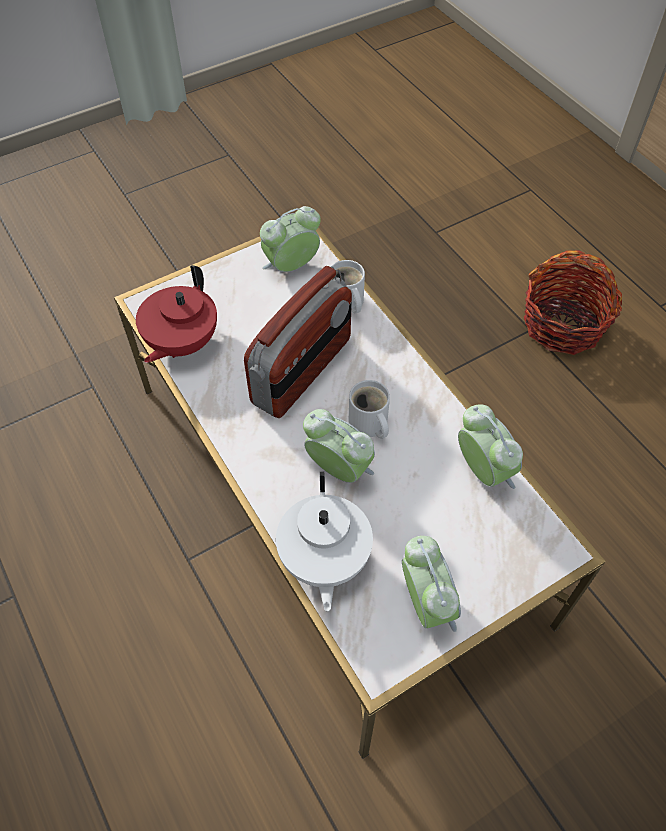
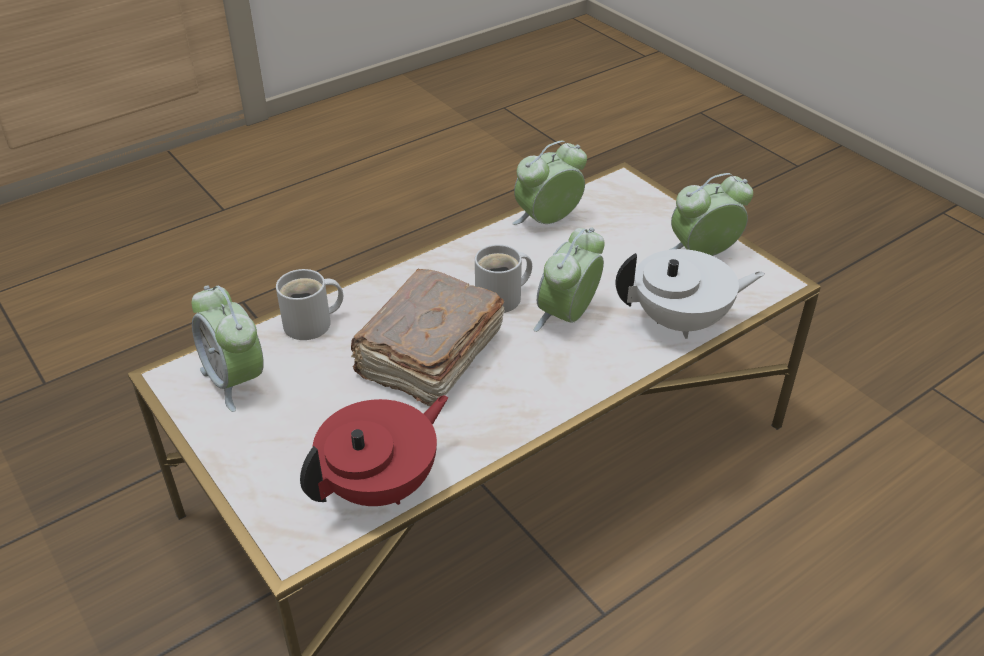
camera: 95 degrees left, 15 degrees down
(181, 343) = (382, 485): red teapot -> red teapot turned 60 degrees counterclockwise
(302, 371) = (428, 355): radio -> brown book
(563, 325) = (239, 277): basket -> none

